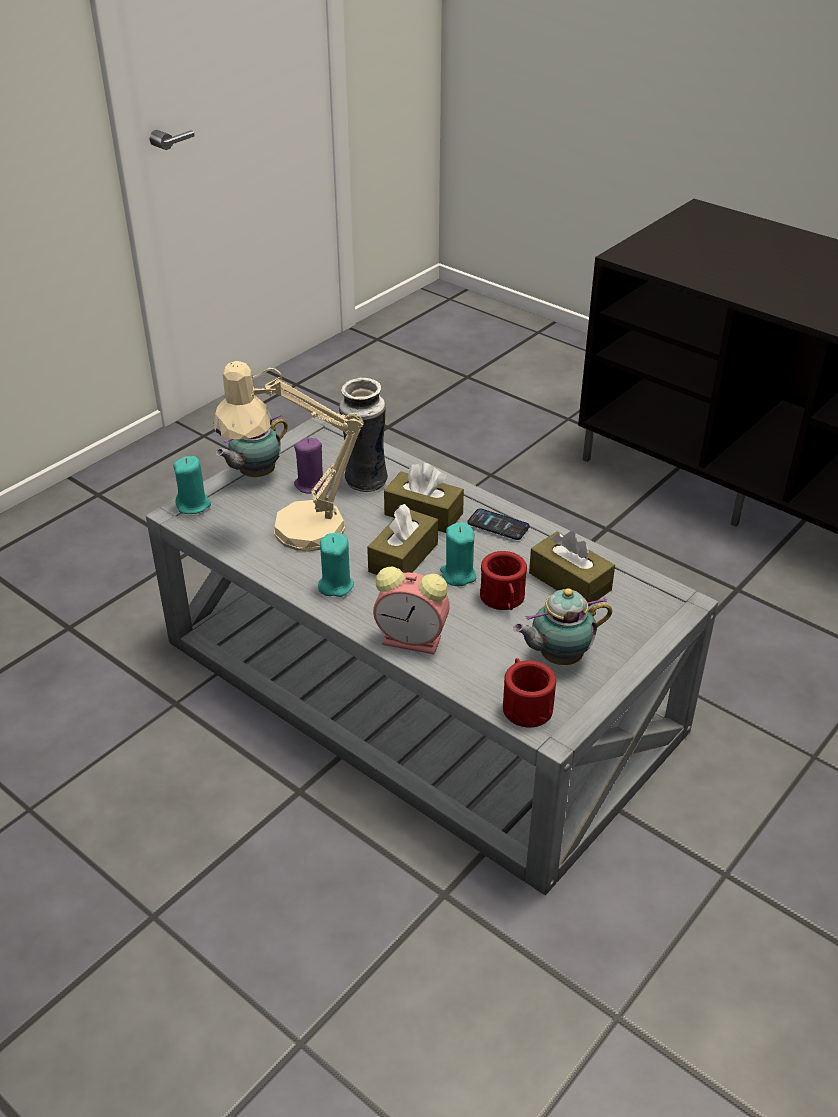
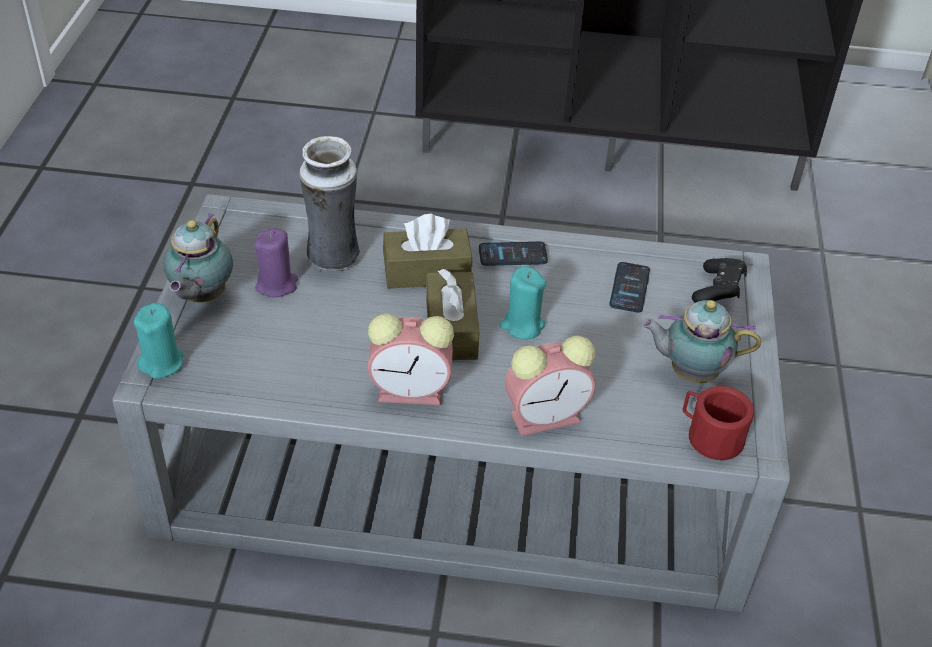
camera: 35 degrees left, 5 degrees up
(293, 531) = (306, 347): beige table lamp -> none
(335, 585) = (413, 391): turquoise candle -> alarm clock
(503, 600) = (588, 334): red mug -> none
(557, 657) = (690, 372): teapot -> teapot turned 60 degrees clockwise
(569, 581) = (629, 288): brown tissue box -> phone
(642, 610) = (718, 290): none -> black game controller

